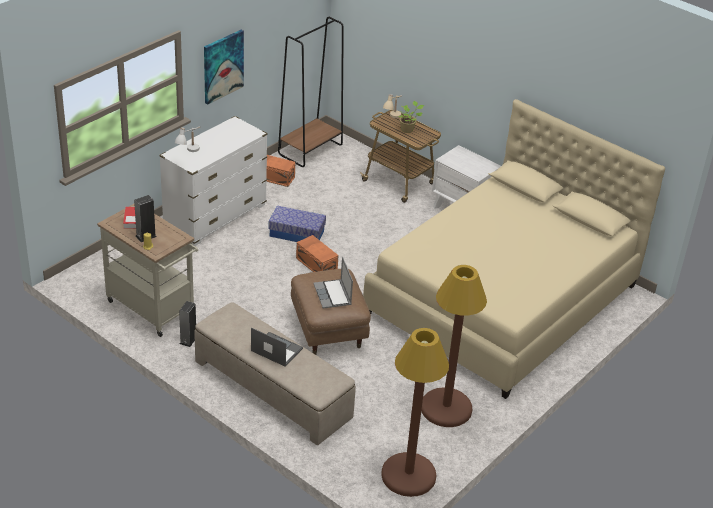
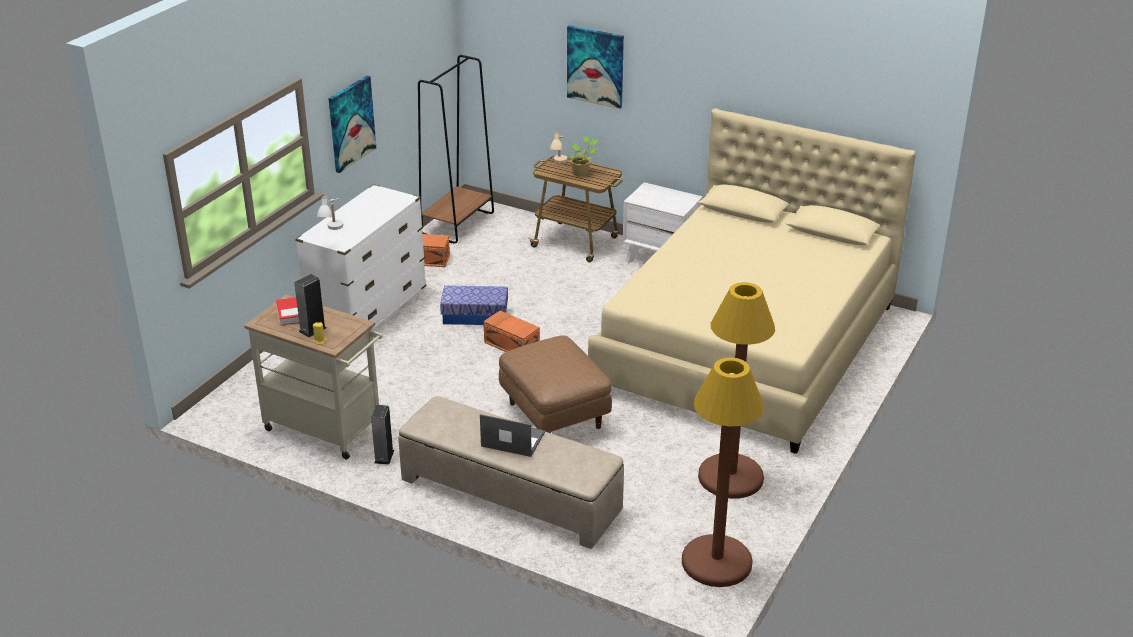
camera: 10 degrees left, 5 degrees down
(333, 295) = (559, 366): laptop -> none
(431, 45) = (595, 66): none -> picture

